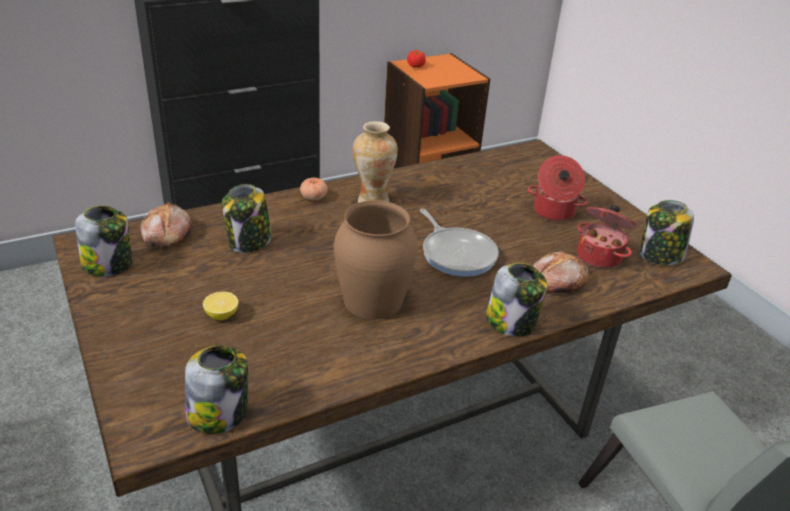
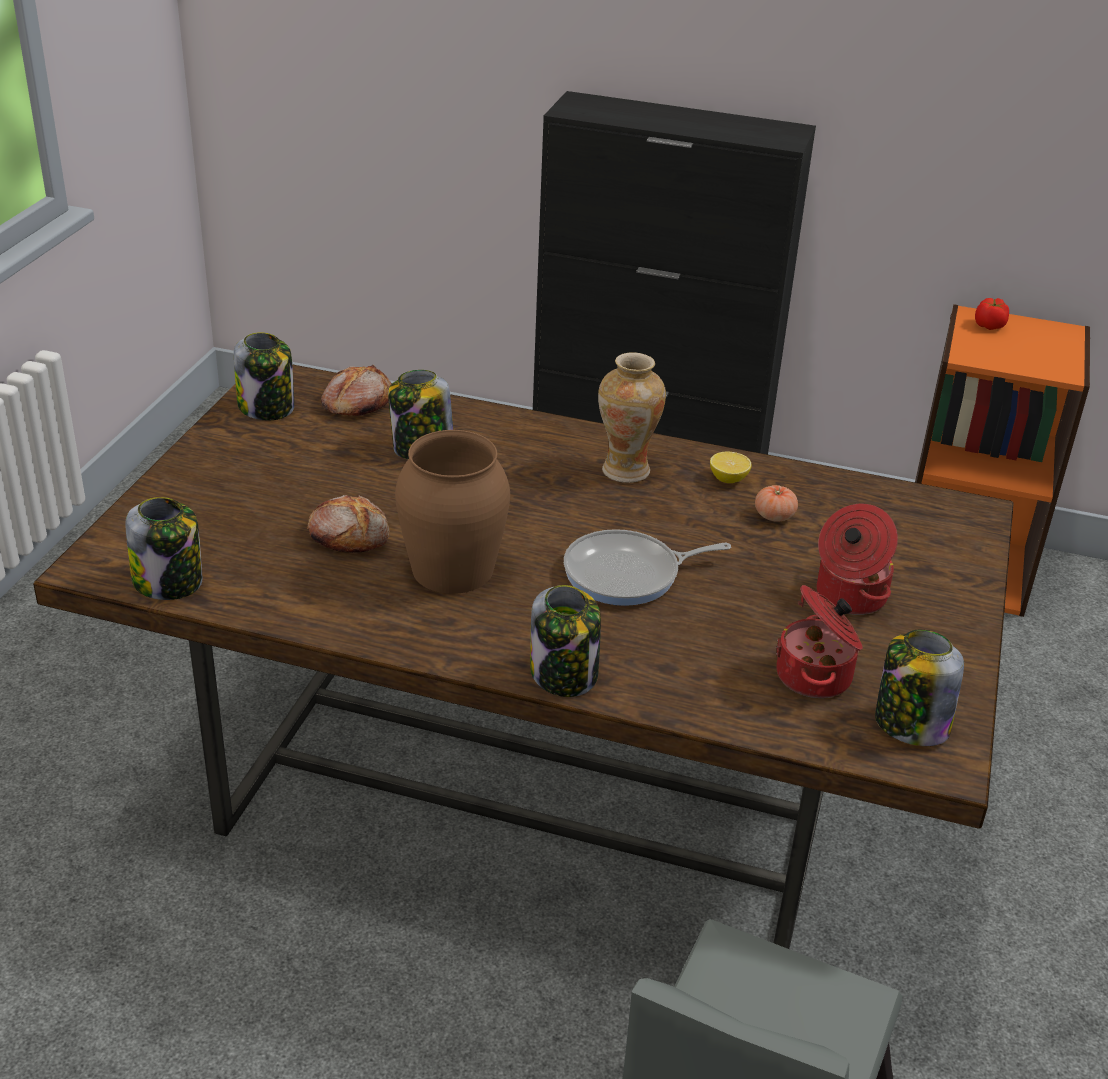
camera: 45 degrees right, 0 degrees up
(221, 315) = (293, 503): lemon -> lemon (728, 479)
(313, 197) = (563, 434): tomato -> tomato (774, 516)
(457, 253) = (628, 574): frying pan -> frying pan turned 60 degrees clockwise
(556, 280) = (700, 667): bread -> bread (349, 535)

